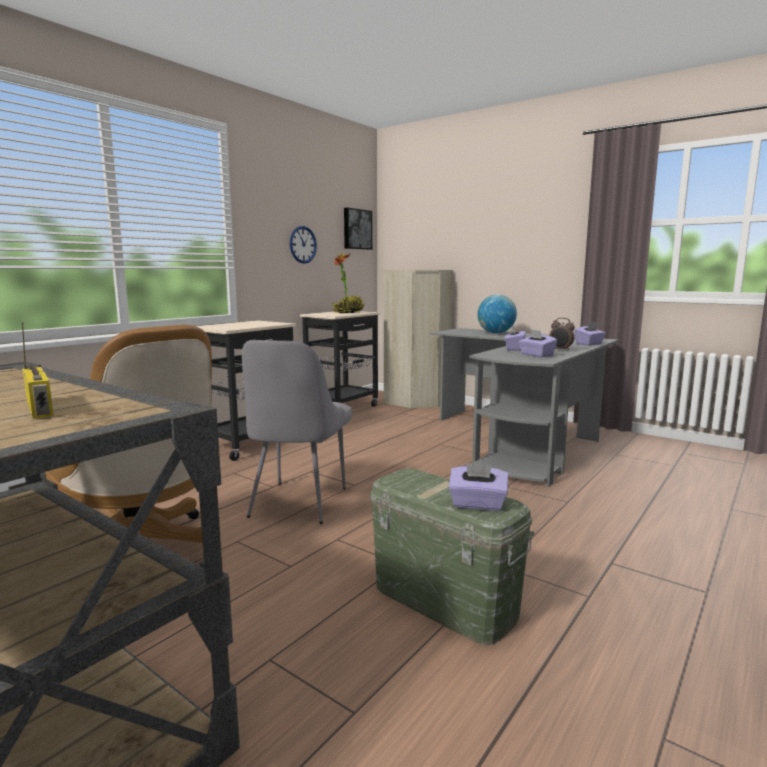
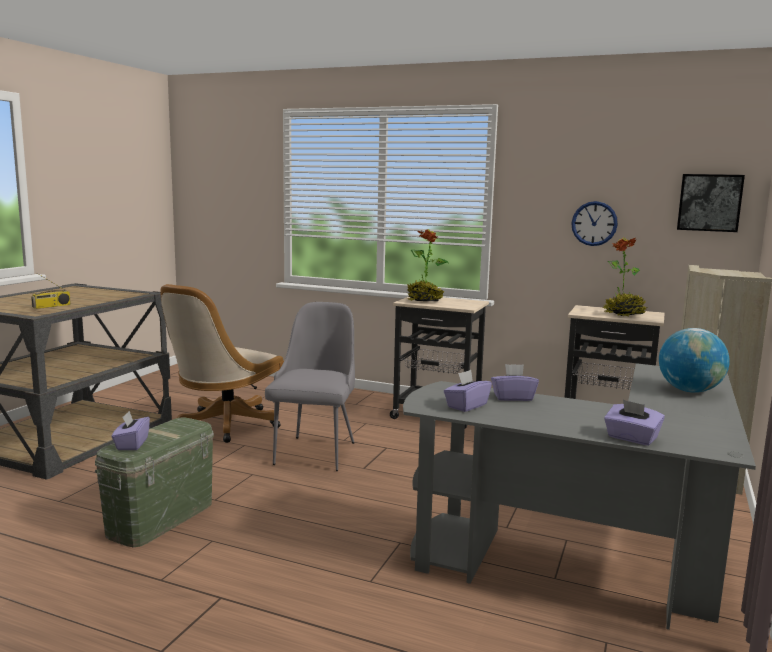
camera: 75 degrees right, 0 degrees up
(234, 326) = (424, 301): none -> potted plant
(299, 502) = (315, 453): grey chair -> grey chair turned 105 degrees clockwise
(560, 350) = (532, 418): alarm clock -> none

